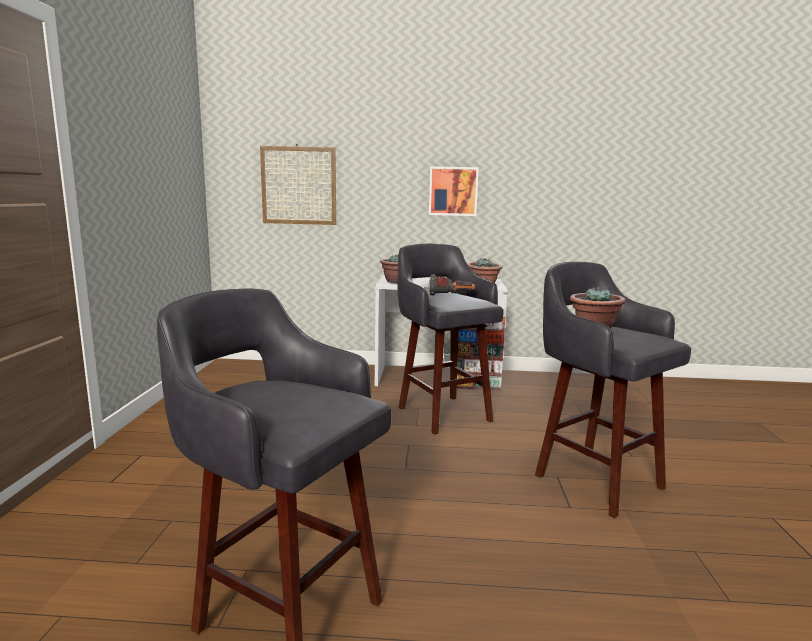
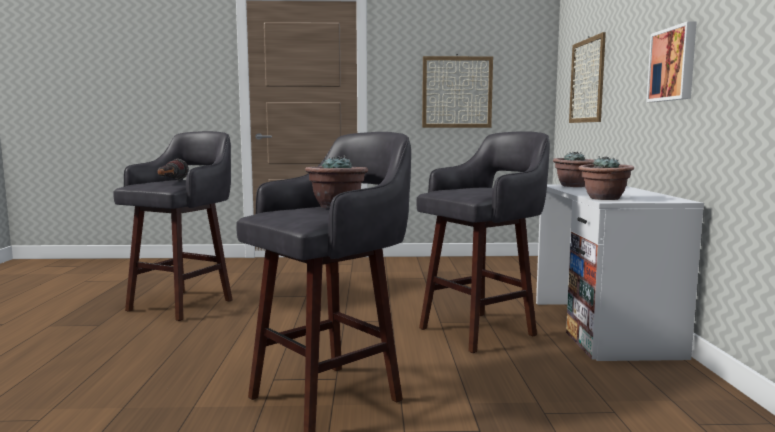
camera: 85 degrees right, 5 degrees down
(151, 185) = (457, 91): none -> picture
(451, 296) = (484, 189): flashlight -> flashlight (170, 181)

